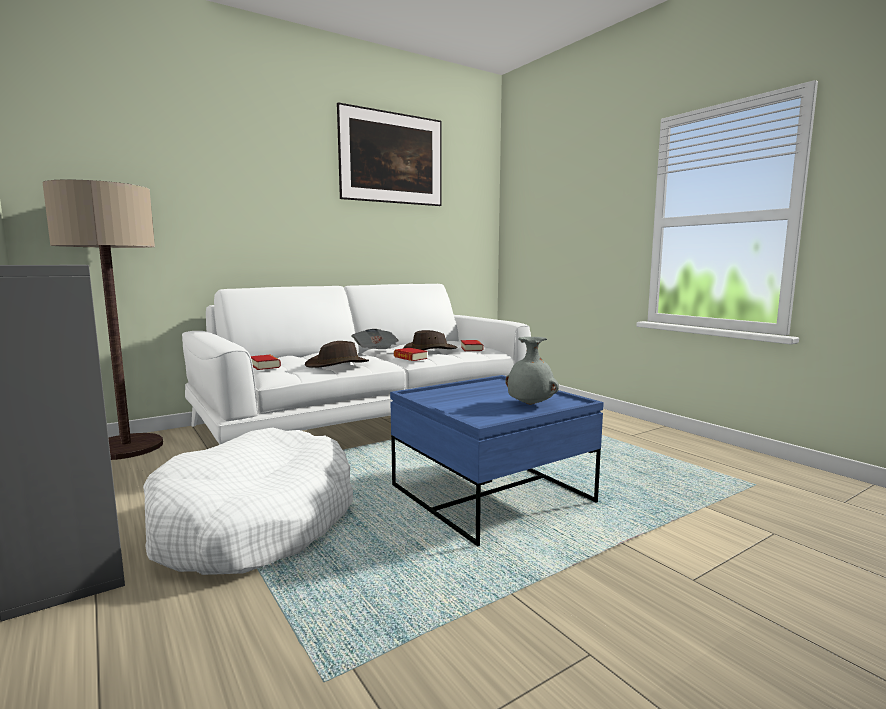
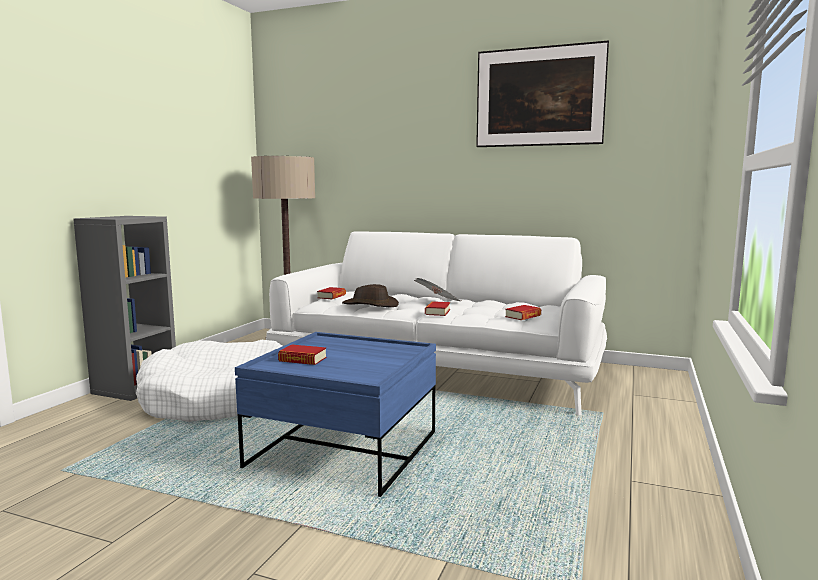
camera: 55 degrees right, 0 degrees up
(430, 350) = (484, 309): brown hat -> none
(480, 409) = (302, 359): none -> book
(529, 404) = (340, 369): grey vase -> none

